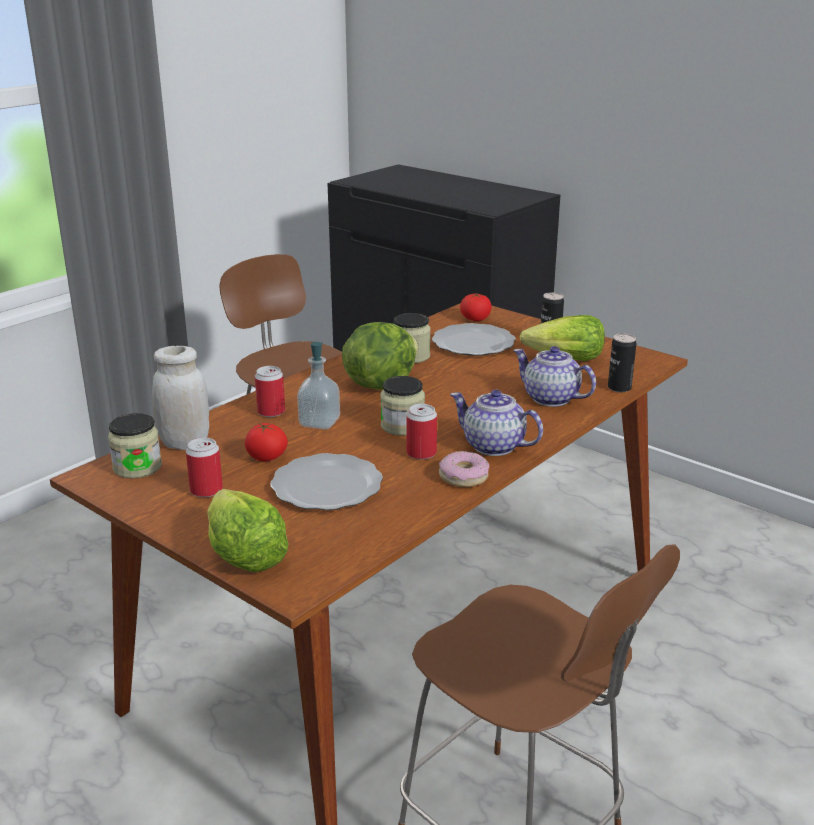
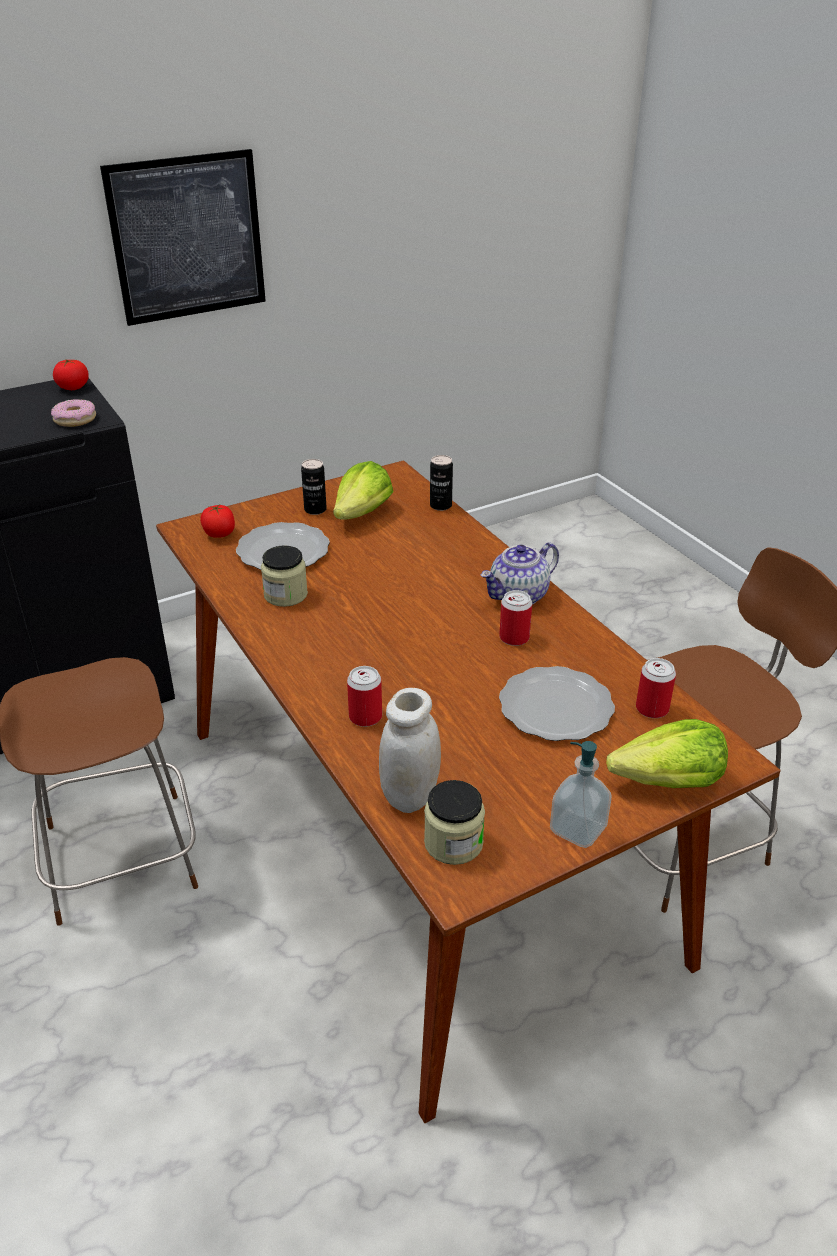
camera: 70 degrees left, 10 degrees up
(206, 490) = (532, 792): can -> can (652, 709)
(267, 457) = (476, 737): tomato -> tomato (73, 387)
(319, 422) = (412, 687): soap dispenser -> soap dispenser (578, 829)
(380, 384) = (342, 629): lettuce -> none
(402, 426) = (451, 636): jar -> none
(463, 476) = (569, 625): donut -> donut (75, 419)
(550, 398) = (440, 543): teapot -> none
(672, 108) = (188, 238): none -> picture

